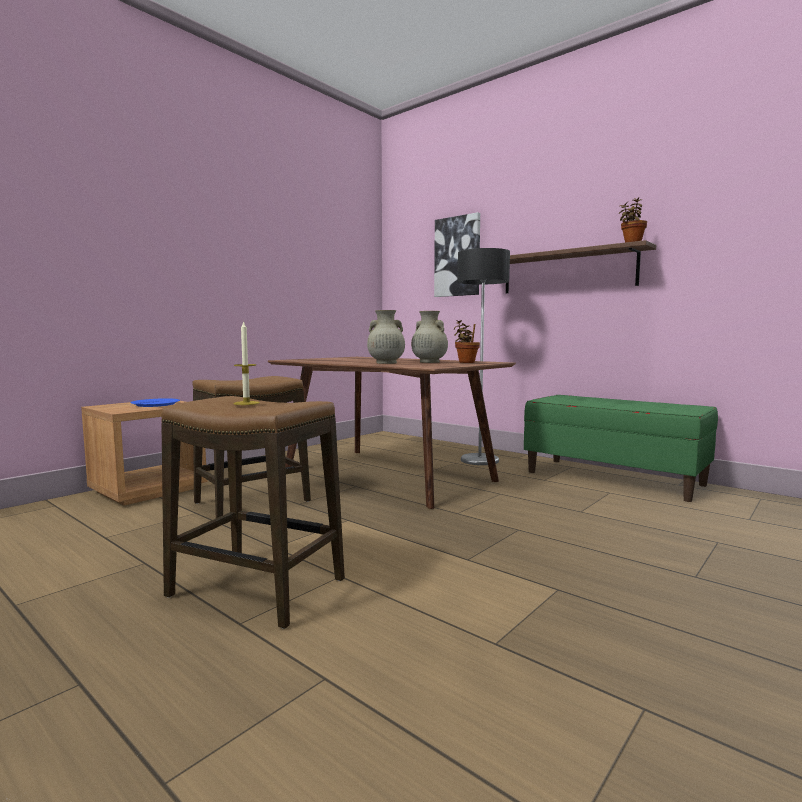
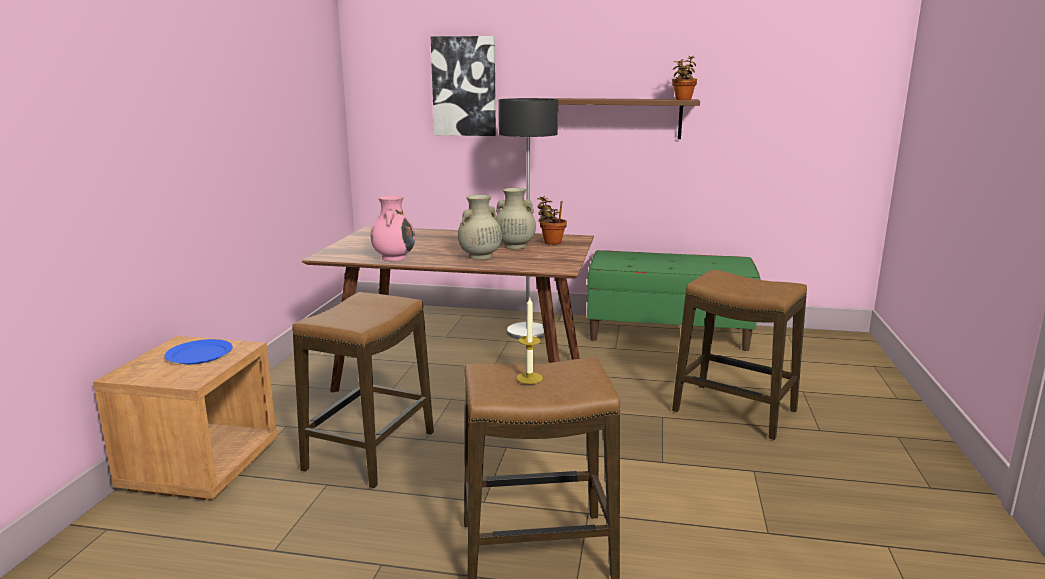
camera: 30 degrees left, 10 degrees up
(325, 361) = (394, 258): none -> pink vase
(605, 541) = (735, 411): none -> stool

